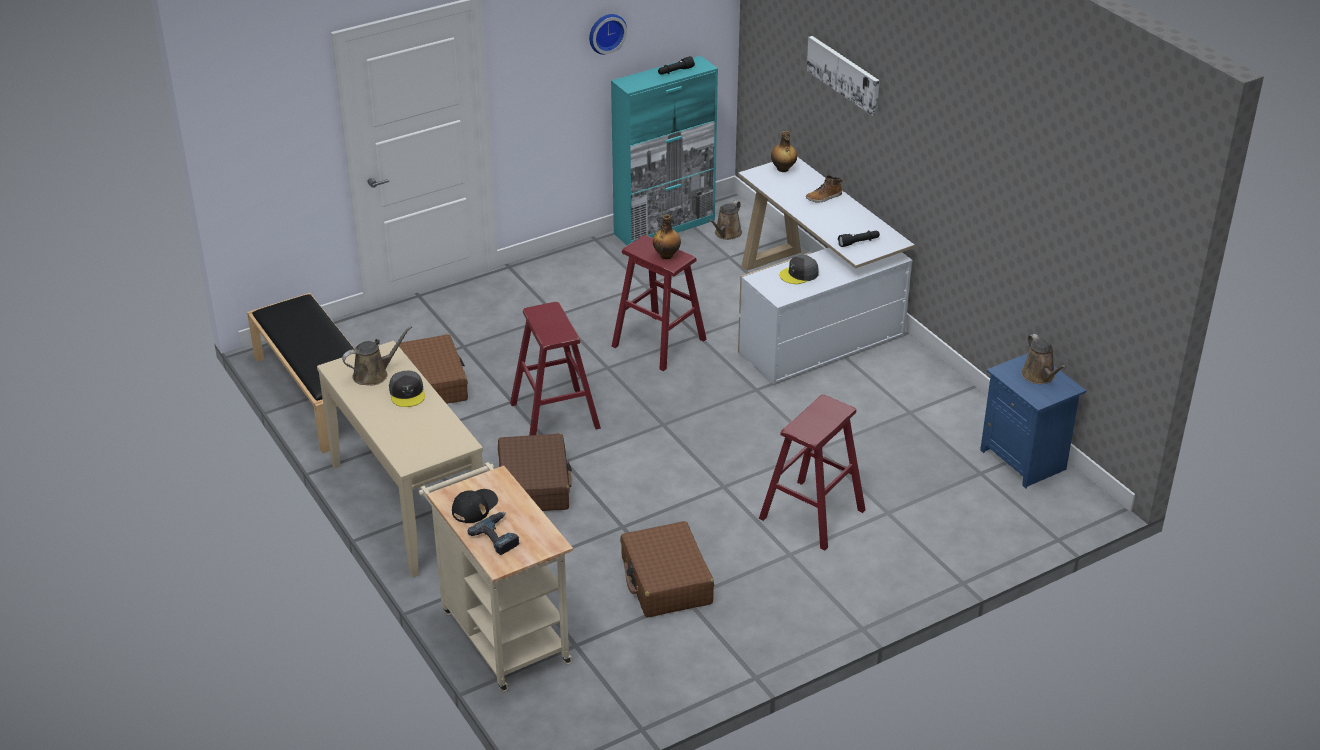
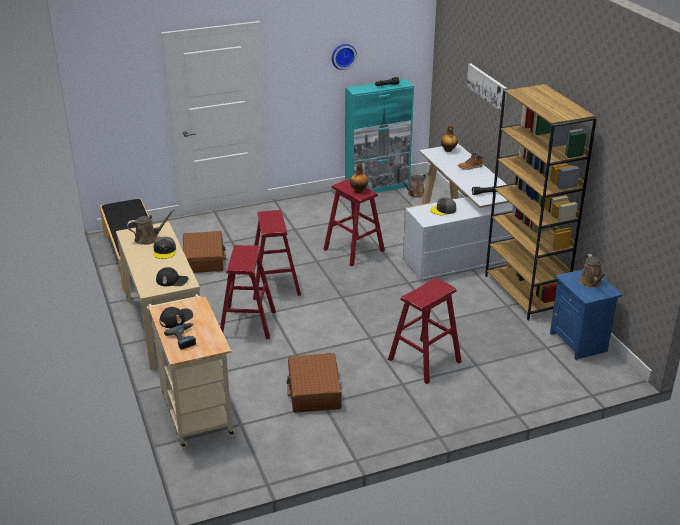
camera: 10 degrees right, 5 degrees down
(437, 442) = (172, 280): none -> black cap
(534, 485) = (247, 324): brown suitcase -> red stool
(931, 388) = (525, 293): none -> brown bookcase

